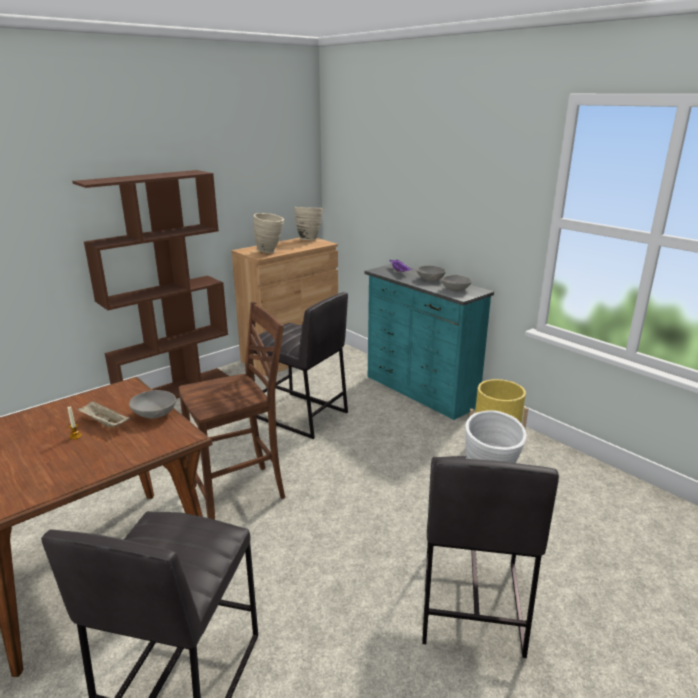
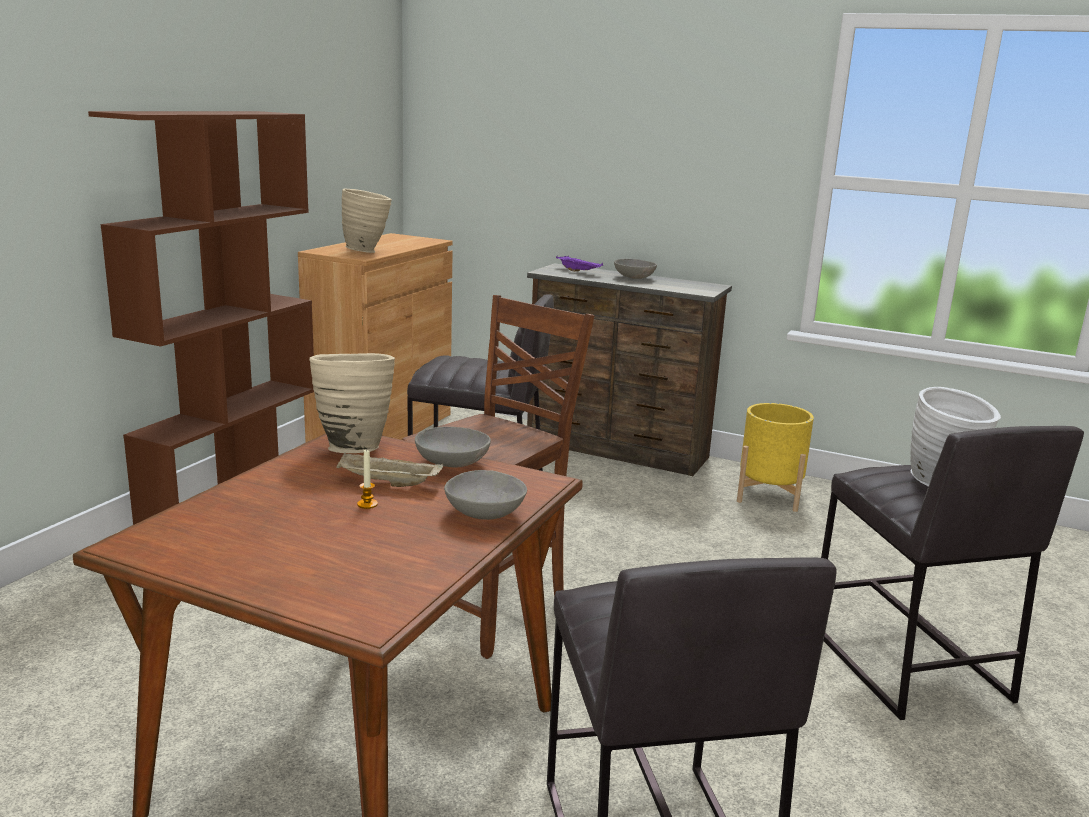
camera: 25 degrees left, 5 degrees down
(309, 239) = (400, 237): beige vase -> beige vase (353, 447)
(419, 392) = (616, 450): turquoise dresser -> brown dresser
(455, 290) = (684, 286): grey bowl -> grey bowl (484, 514)

